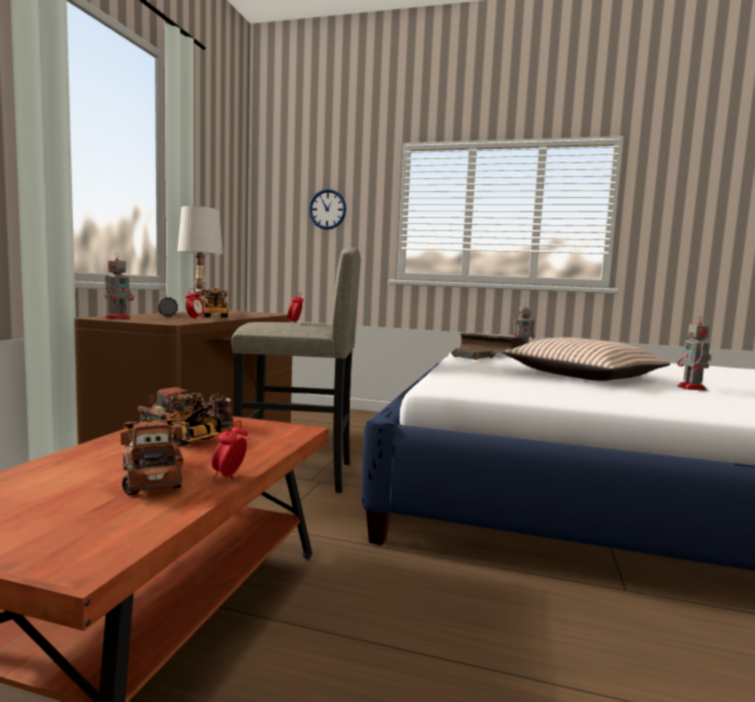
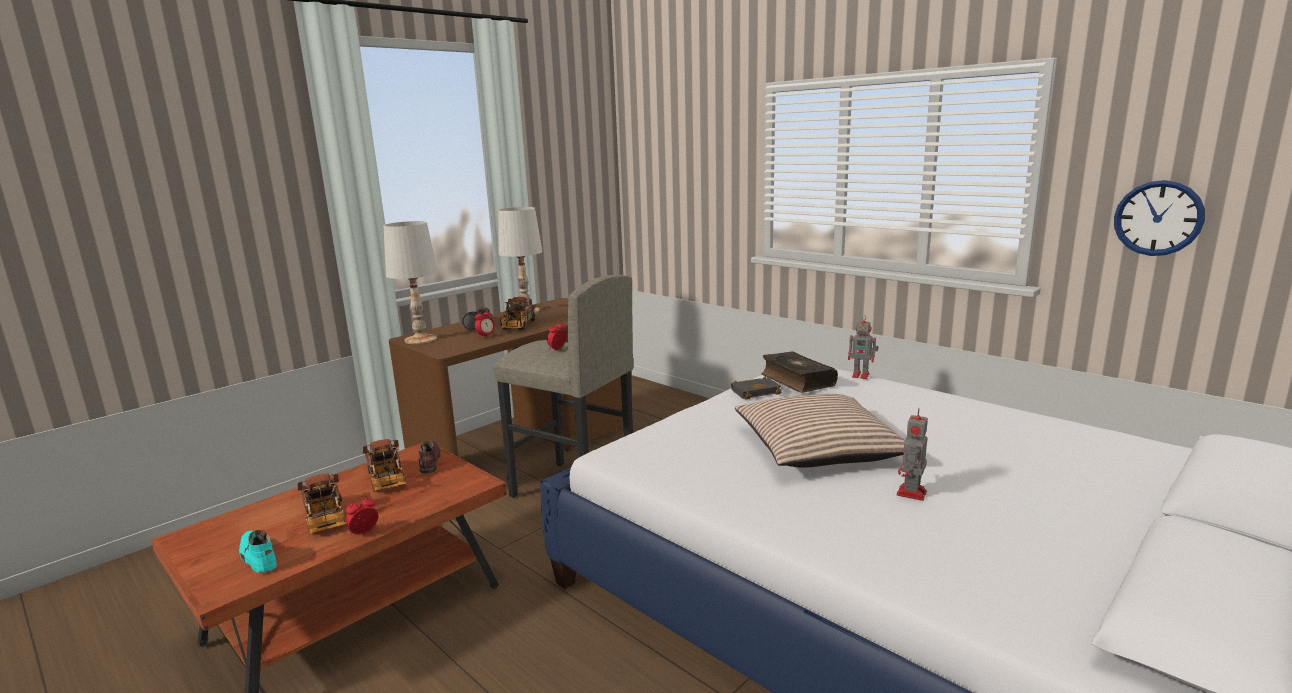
camera: 30 degrees right, 10 degrees up
(95, 519) = (258, 557): none -> turquoise shoe
(118, 318) = (421, 339): toy robot -> white table lamp
(150, 474) = (325, 520): toy truck -> toy truck turned 150 degrees clockwise
(327, 209) = (690, 168): wall clock -> wall clock (1158, 218)

